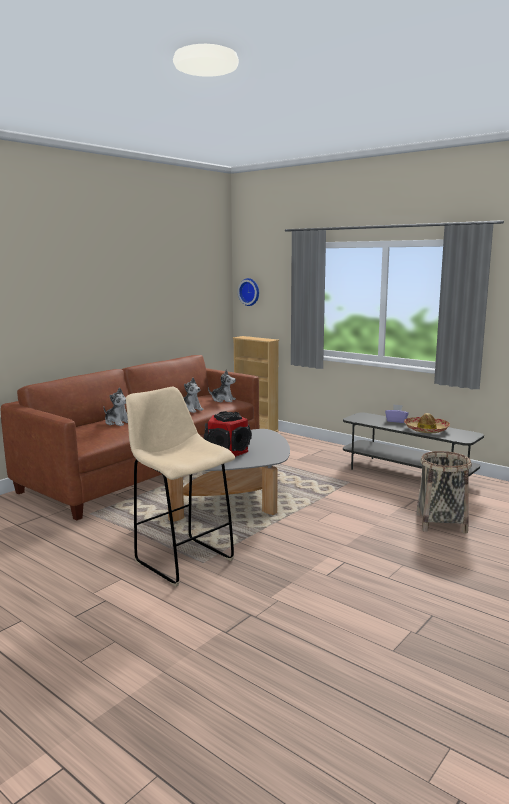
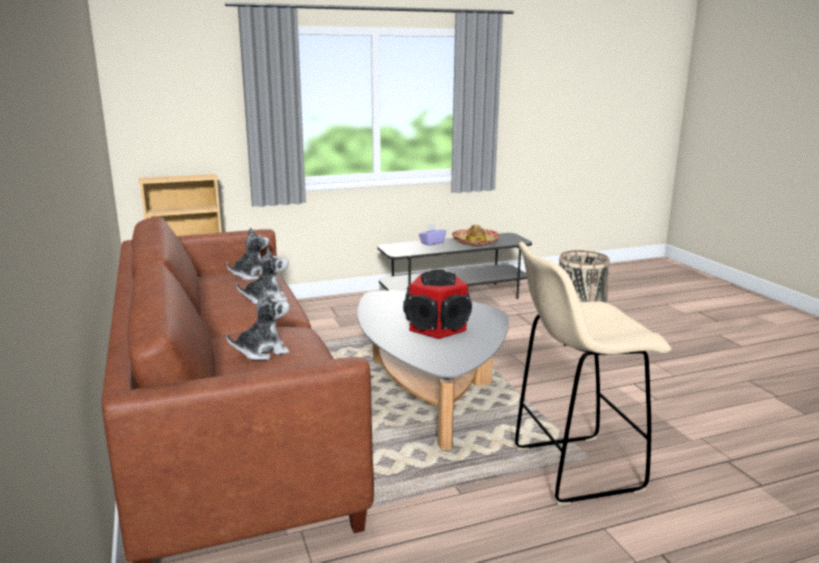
camera: 60 degrees left, 5 degrees up
(250, 292) = (146, 104): wall clock -> none

